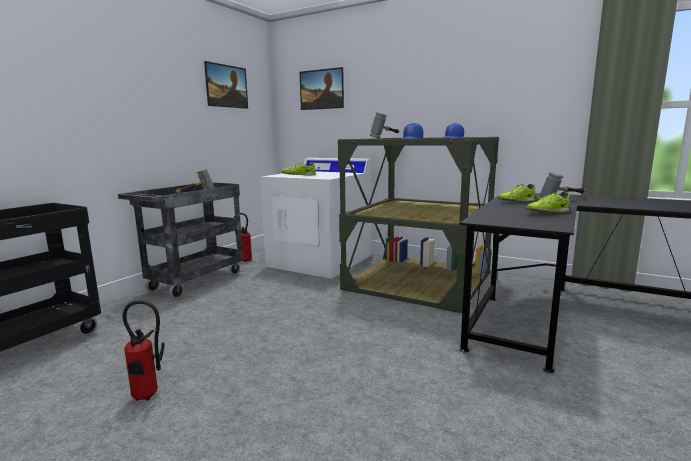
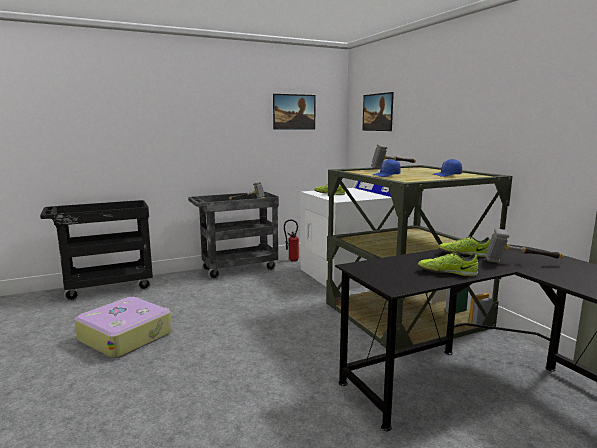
camera: 35 degrees right, 0 degrees up
(148, 397) = (126, 336): fire extinguisher -> suitcase

